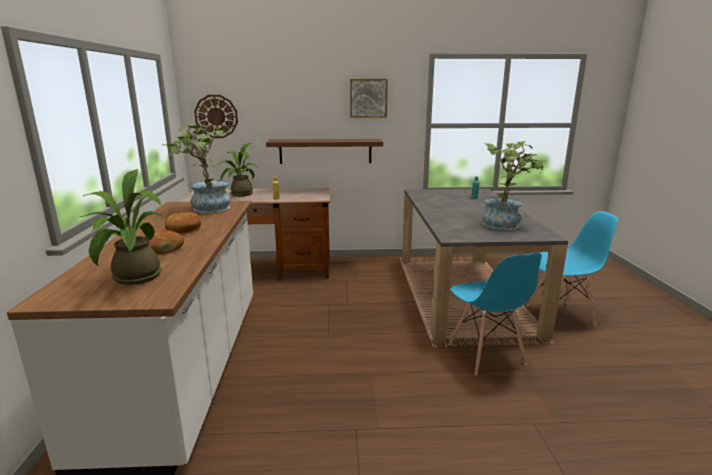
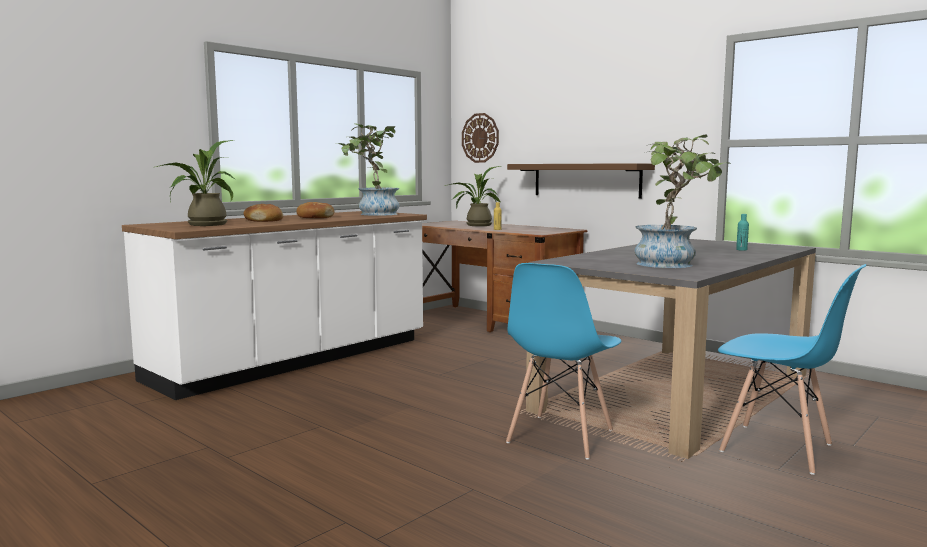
camera: 45 degrees right, 10 degrees down
(368, 98) = (640, 107): picture -> none

